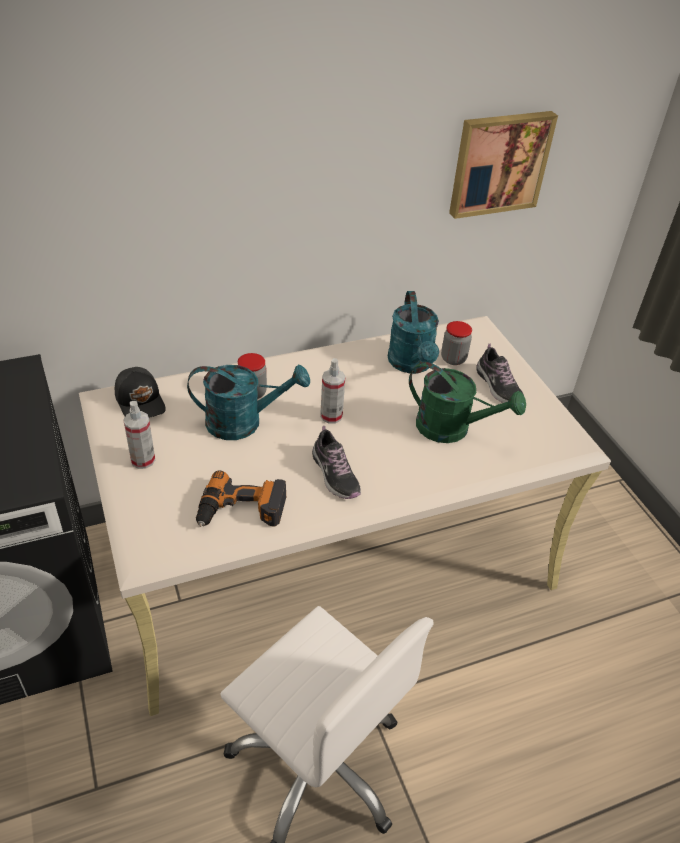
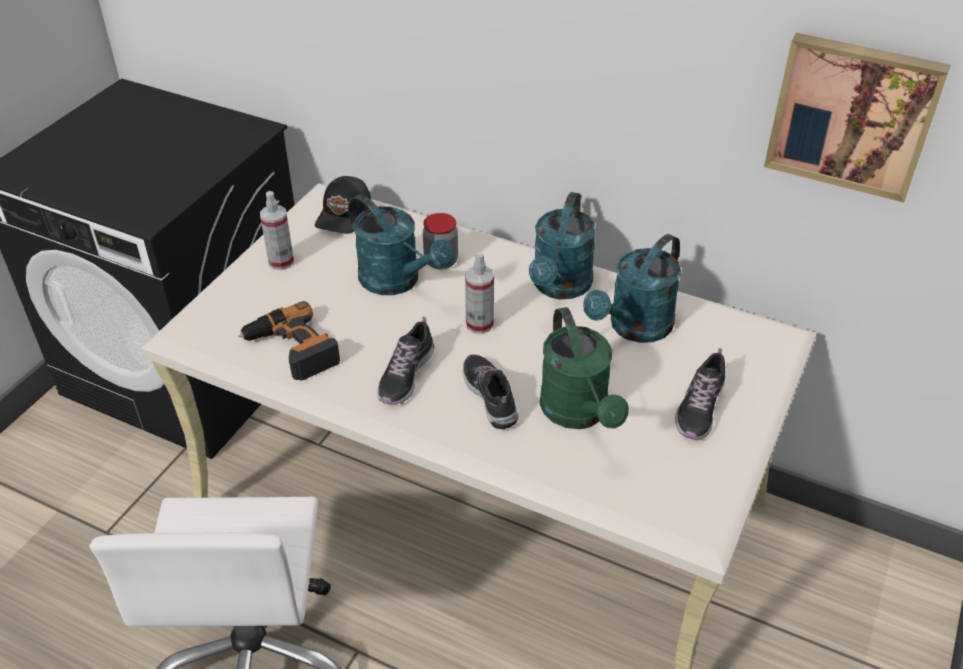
camera: 50 degrees right, 0 degrees up
(343, 366) = (559, 287): none -> turquoise watering can
(397, 452) = (490, 396): none -> shoe
(453, 359) = (691, 350): jar -> none

